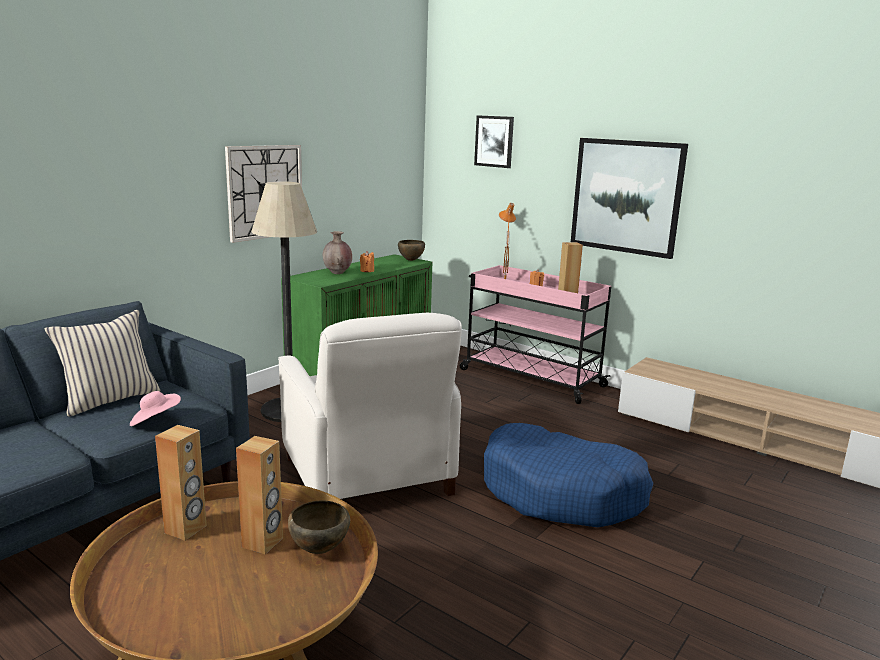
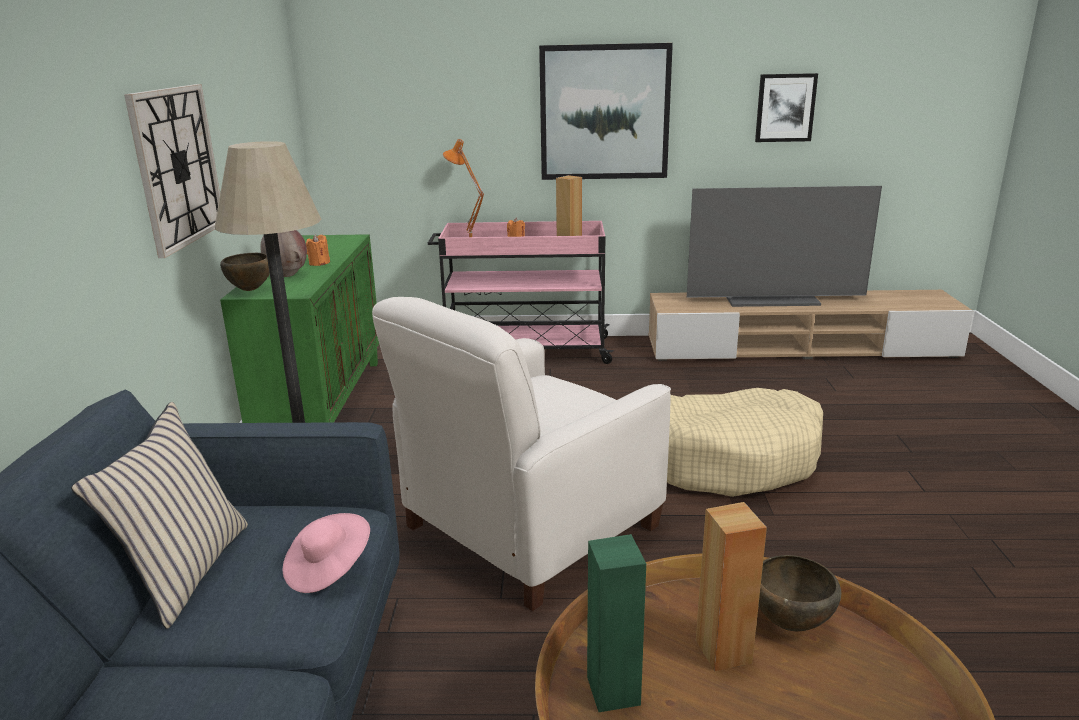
camera: 35 degrees left, 5 degrees up
(186, 529) = (614, 690): brown speaker -> green speaker
(368, 476) = (529, 528): white armchair -> white armchair turned 105 degrees clockwise
(411, 260) = (342, 238): brown bowl -> brown bowl (250, 290)
(494, 141) = (412, 60): picture -> picture (785, 108)
(562, 493) = (727, 459): blue dog bed -> beige dog bed
(747, 389) = (772, 299): none -> television

